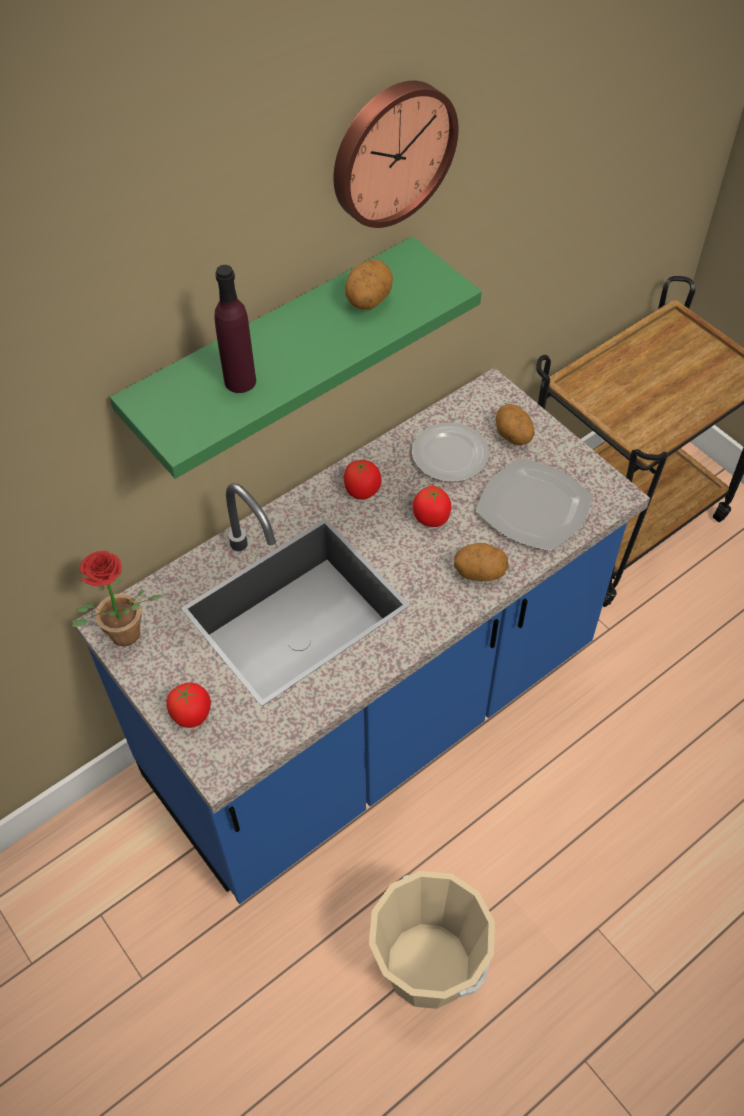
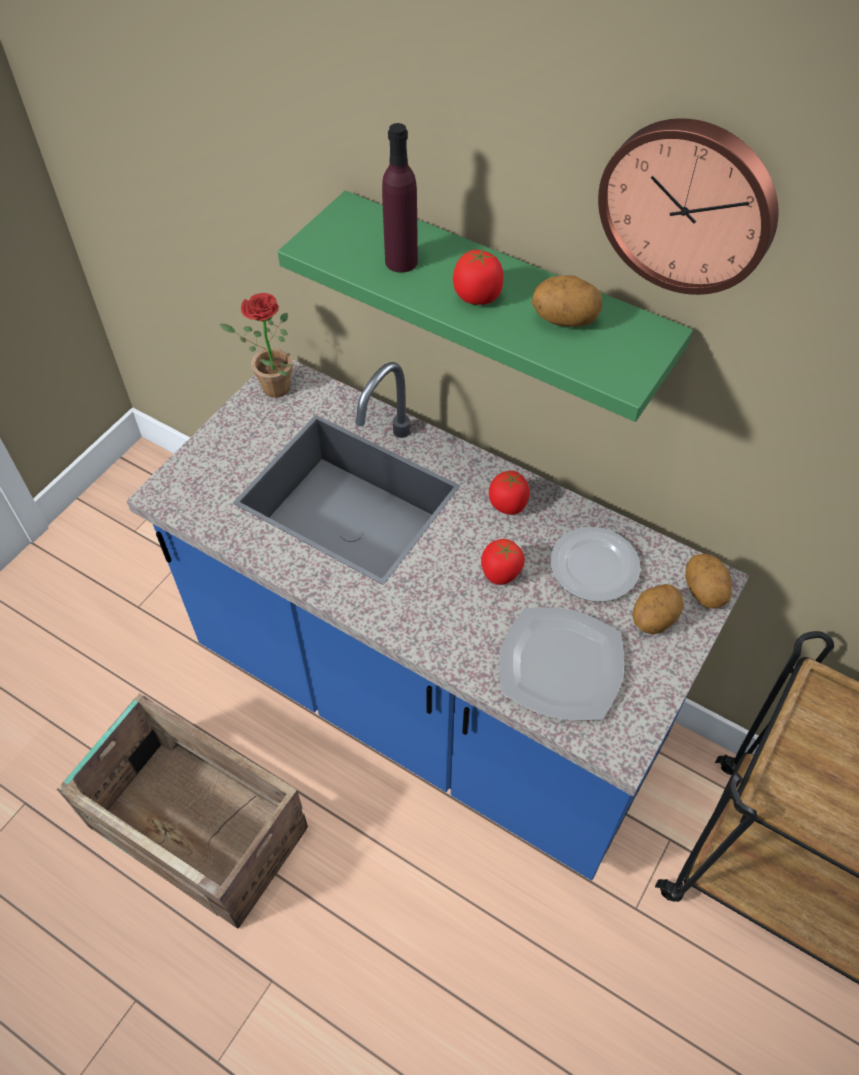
camera: 70 degrees right, 0 degrees up
(192, 714) = (210, 458): tomato -> tomato (477, 297)
(428, 965) = (197, 825): beige bucket -> crate
(480, 573) = (448, 635): potato -> potato (704, 591)

